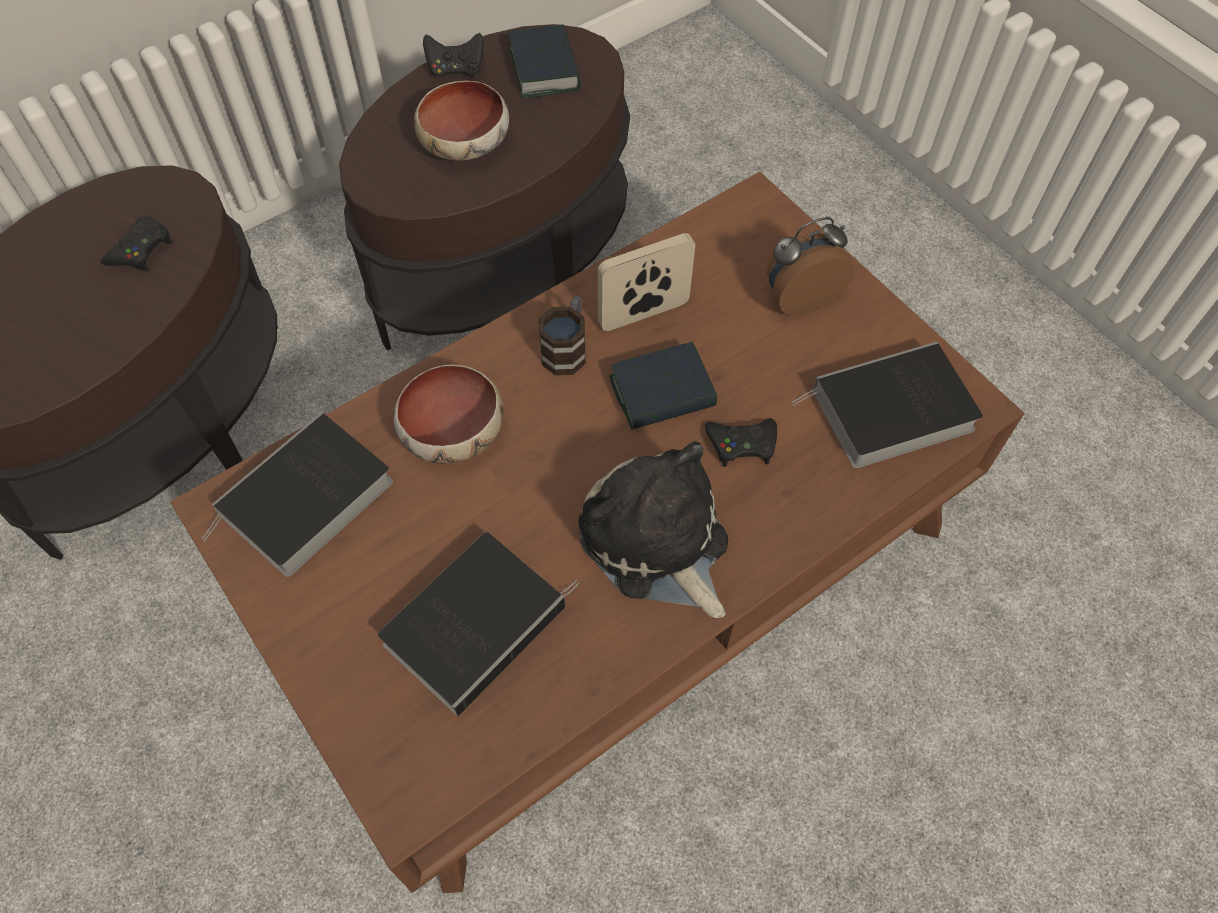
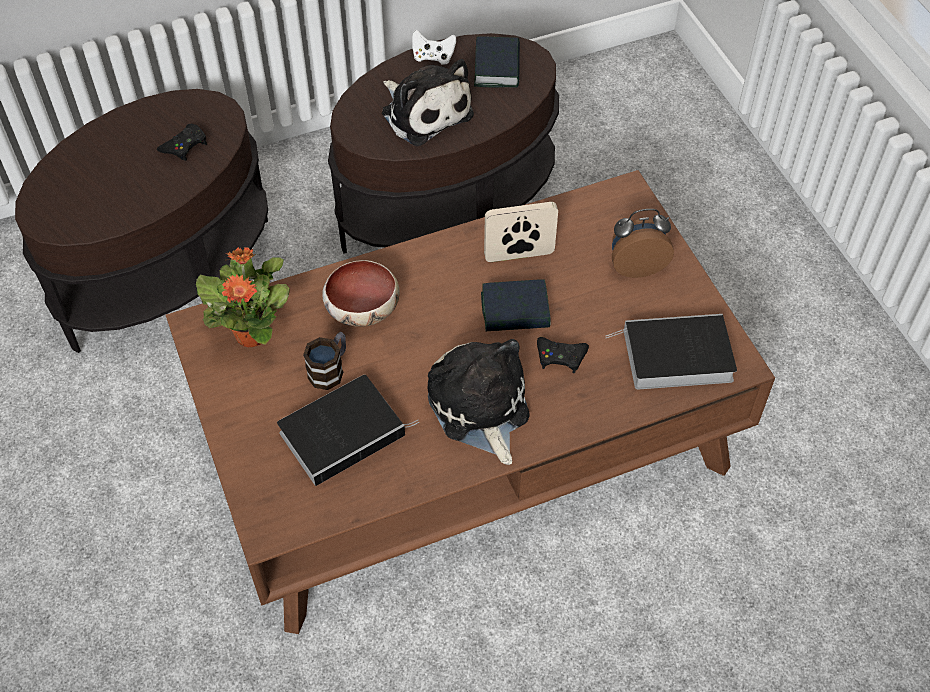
camera: 15 degrees right, 5 degrees down
(304, 502) = (252, 333): book -> potted plant
(456, 69) = (433, 57): black game controller -> white game controller
(465, 143) = (424, 111): bowl -> plush toy
(567, 348) = (457, 268): mug -> mug (330, 369)

